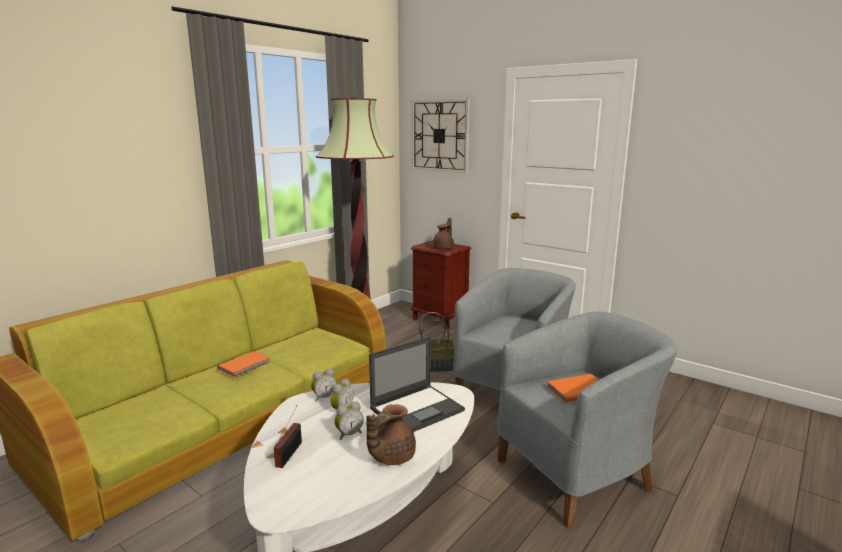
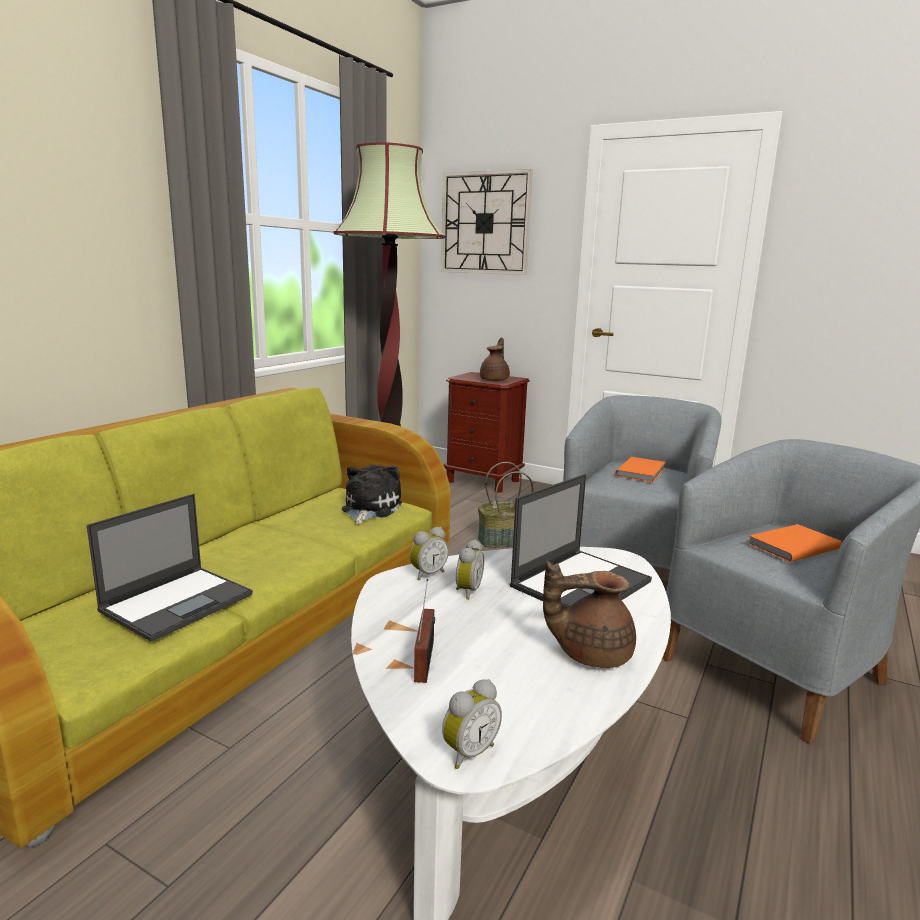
camera: 10 degrees left, 0 degrees up
(182, 405) = (178, 602): none -> laptop
(245, 366) = (257, 540): orange book -> orange book (642, 472)
(328, 345) = (369, 509): none -> plush toy
(349, 434) = (501, 624): alarm clock -> alarm clock (468, 752)
(390, 457) = (590, 653): brown teapot -> brown teapot turned 60 degrees clockwise

